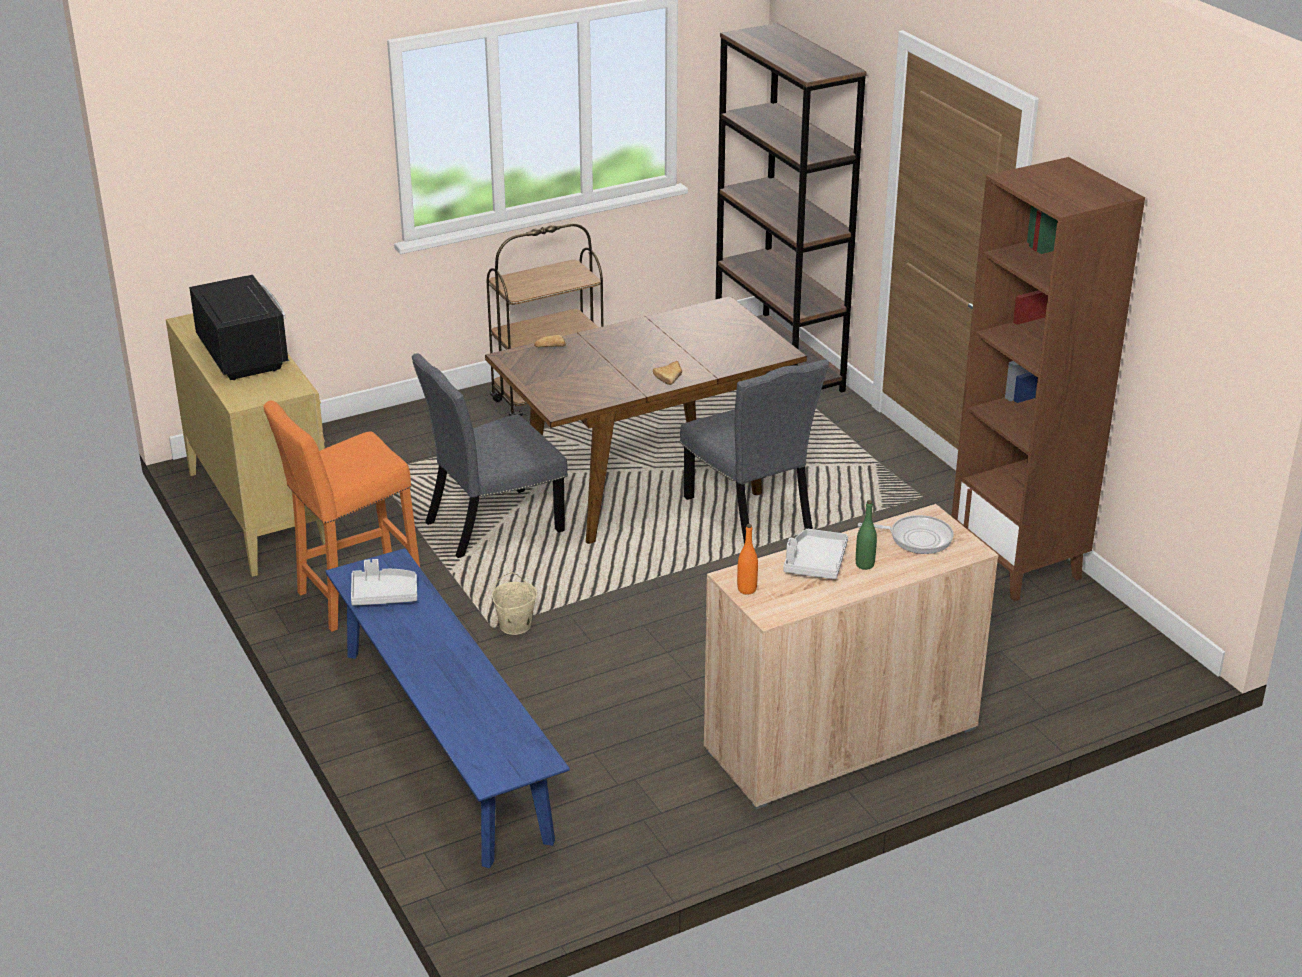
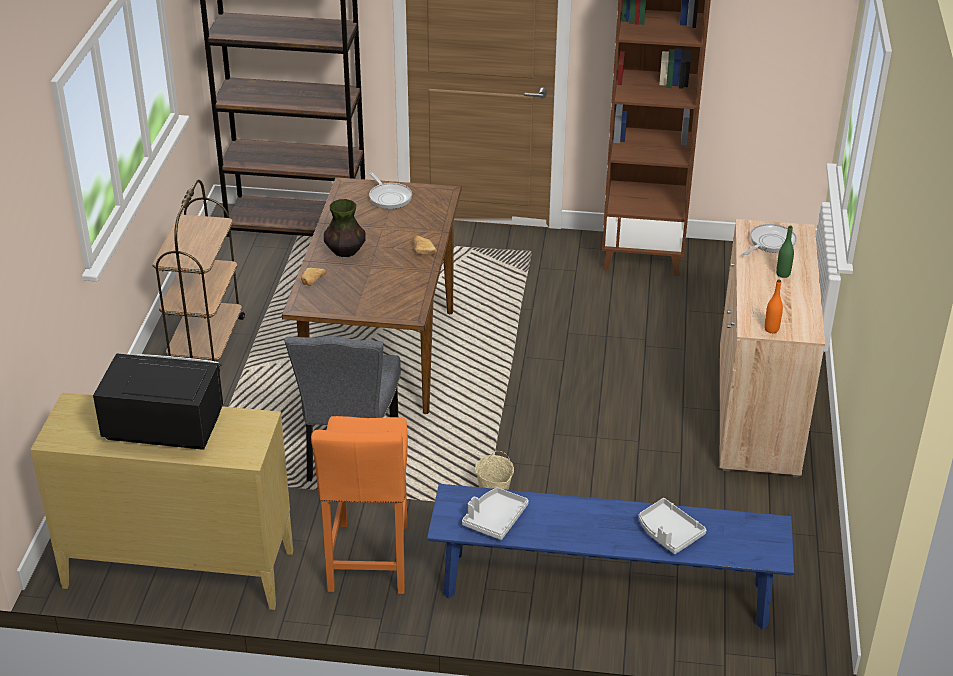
camera: 55 degrees left, 5 degrees up
(616, 344) = (345, 251): none -> vase
(733, 330) = (389, 197): none -> frying pan
(749, 511) = (467, 325): grey chair -> none
(815, 563) = (763, 290): grey tray -> grey tray (668, 533)

